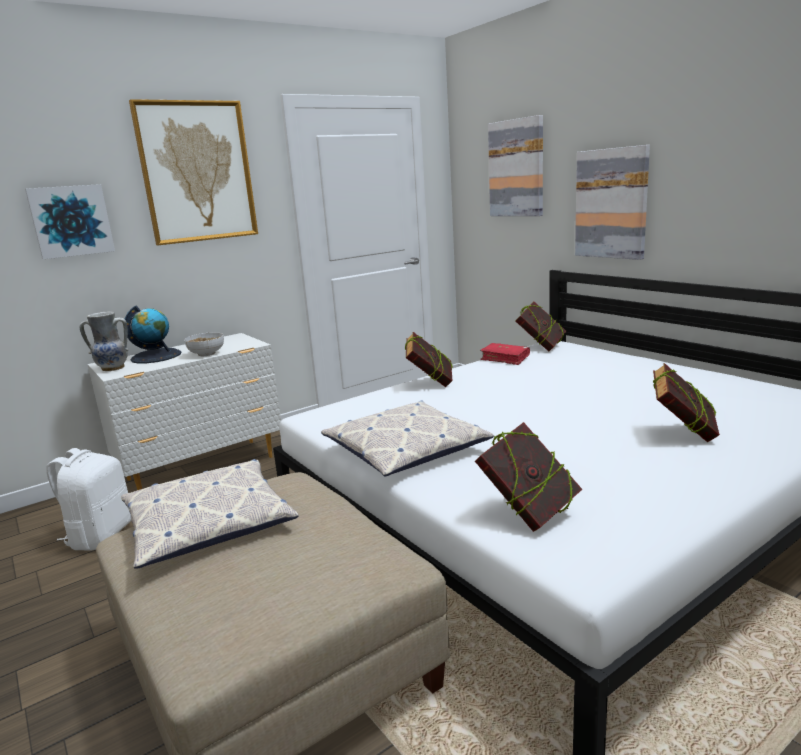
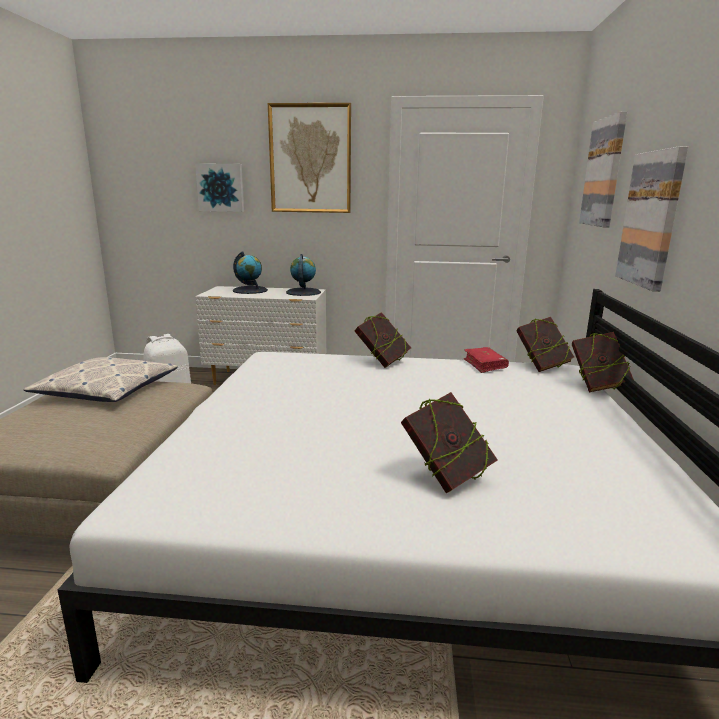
camera: 40 degrees right, 0 degrees up
(113, 368) = (216, 291): vase -> none
(207, 354) = (272, 296): bowl -> none
(229, 341) = (303, 292): none -> globe
(406, 449) = (254, 394): pillow -> none
(528, 514) = (197, 462): book -> book (597, 387)

